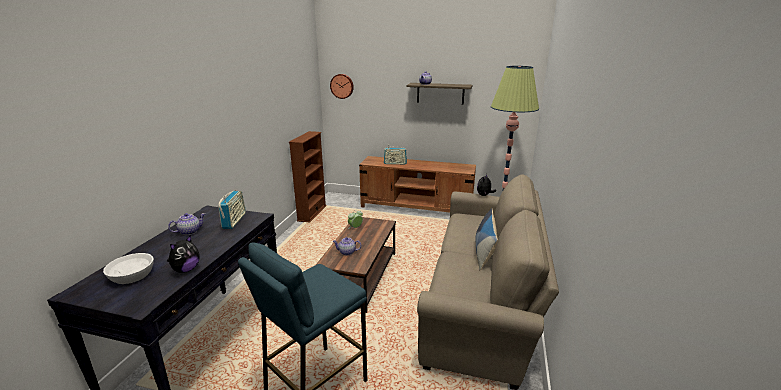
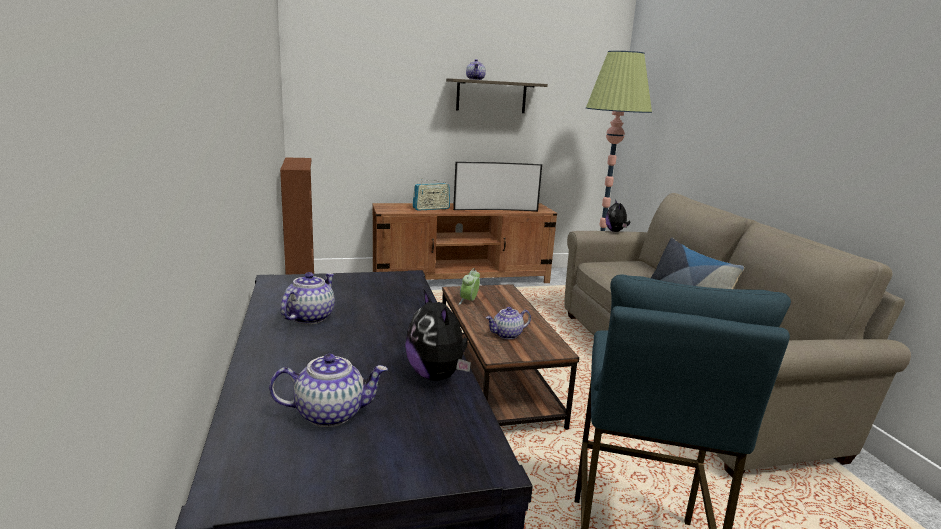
camera: 30 degrees left, 5 degrees down
(132, 275) = (331, 413): white bowl -> teapot
(186, 269) = (437, 375): plush toy -> plush toy turned 150 degrees clockwise
(234, 221) = (371, 289): radio -> none
(342, 86) = (326, 82): wall clock -> none
(434, 167) = (495, 209): none -> television

